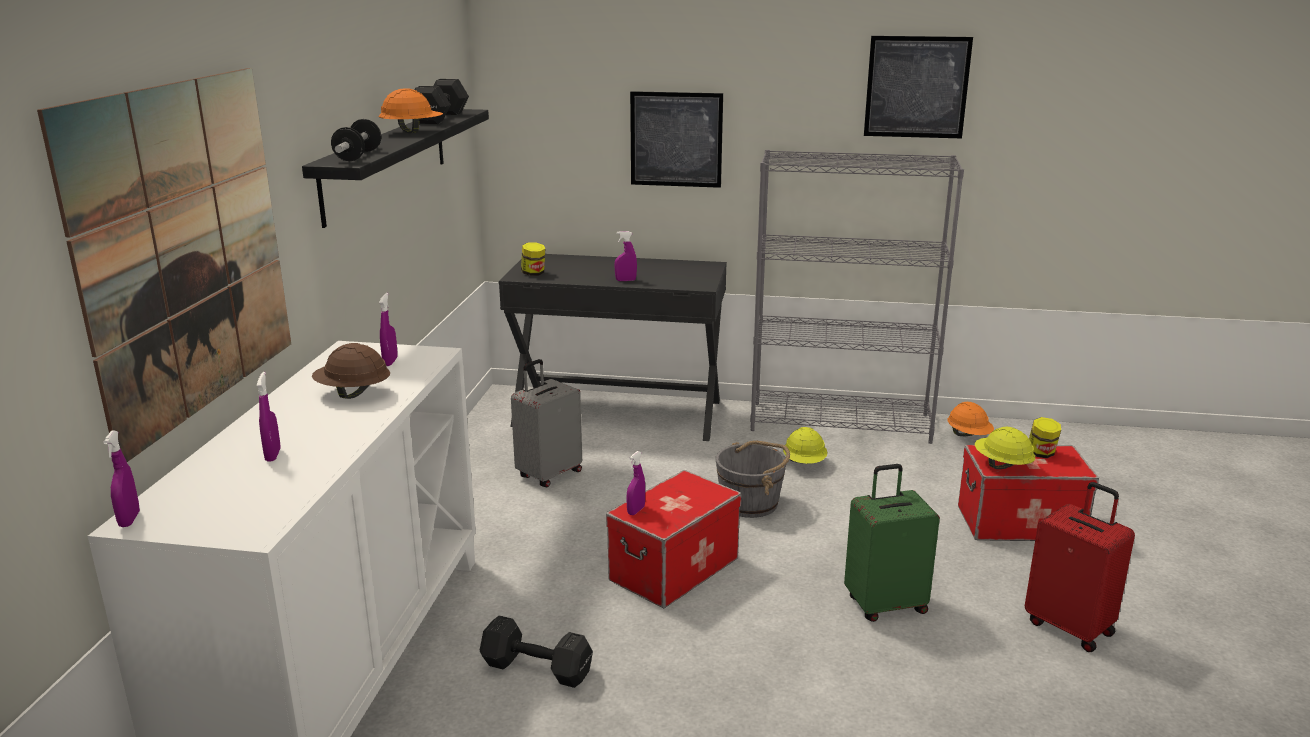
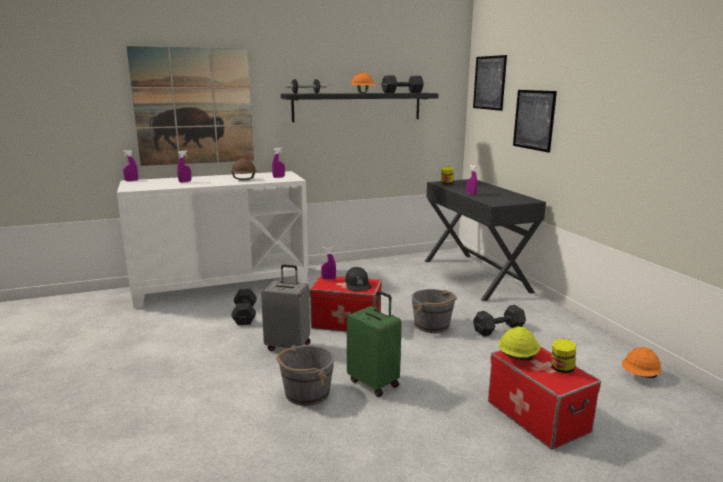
camera: 60 degrees right, 5 degrees down
(548, 474) = (394, 278): grey suitcase -> grey suitcase (288, 346)
(688, 494) = (357, 284): none -> black cap
(804, 463) = (500, 329): yellow hard hat -> black dumbbell
(841, 422) = (573, 329): grey bookcase -> none
(880, 672) = (306, 393): none -> grey bucket
(916, 87) = (662, 86): picture -> picture (489, 83)
(1070, 627) = (419, 456): red suitcase -> none

